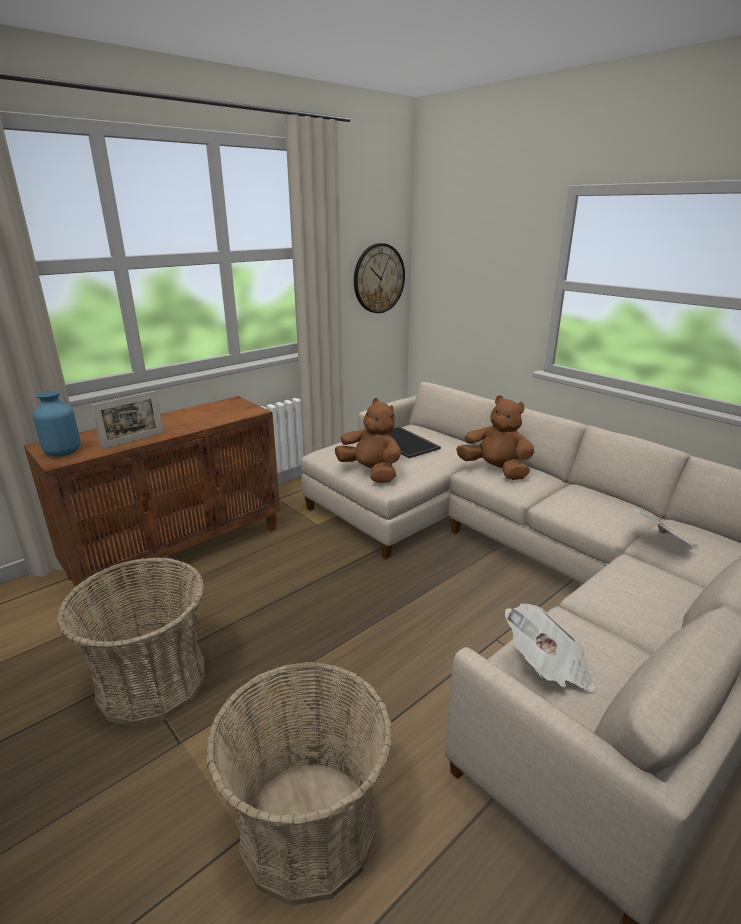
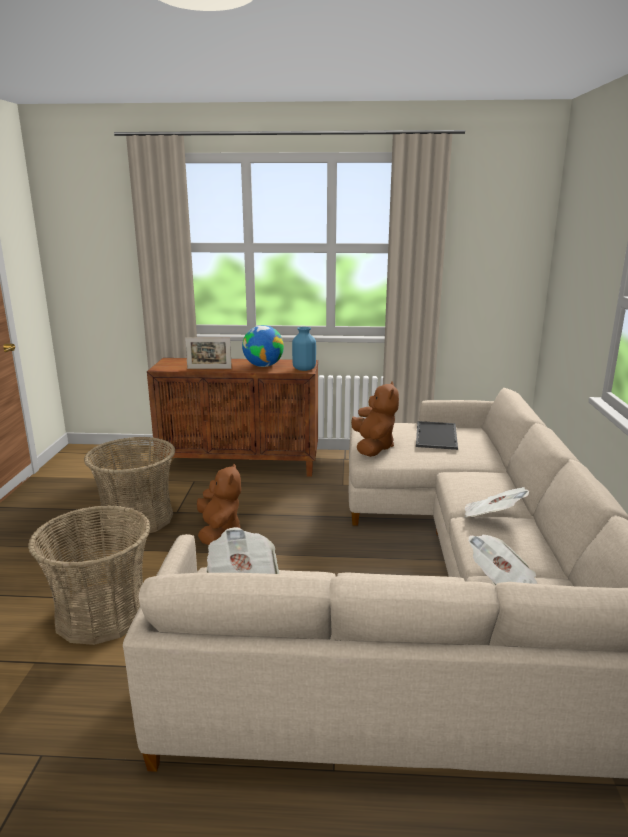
camera: 45 degrees right, 5 degrees down
(62, 453) = (169, 365): blue vase -> blue vase (303, 369)
(195, 418) = (263, 366): none -> globe
(379, 278) = (500, 279): wall clock -> none
(495, 470) = (474, 480): brown plush toy -> brown plush toy (218, 532)
(557, 495) = (491, 517): none -> newspaper

